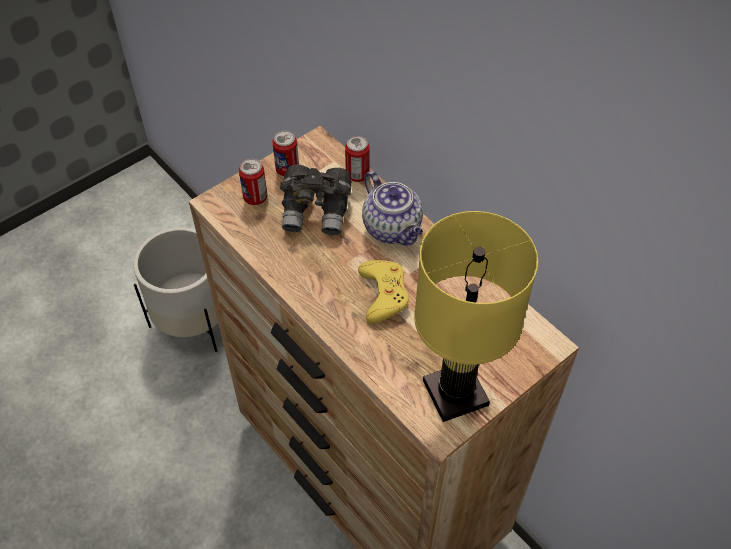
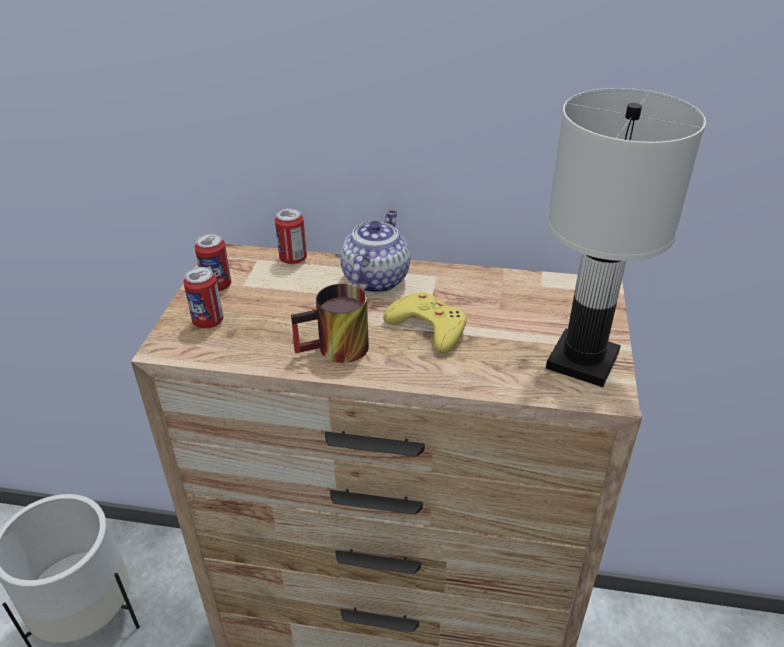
camera: 40 degrees left, 15 degrees down
(306, 273) = (336, 351): none -> mug
(317, 211) = (286, 301): grey binoculars -> none
(393, 229) = (375, 279): teapot -> teapot turned 90 degrees counterclockwise
(455, 392) = (582, 360): yellow table lamp -> white table lamp

